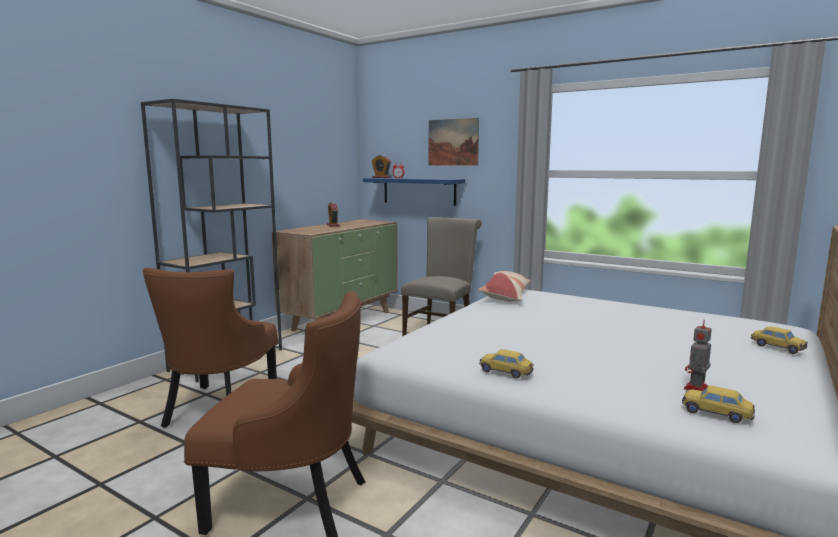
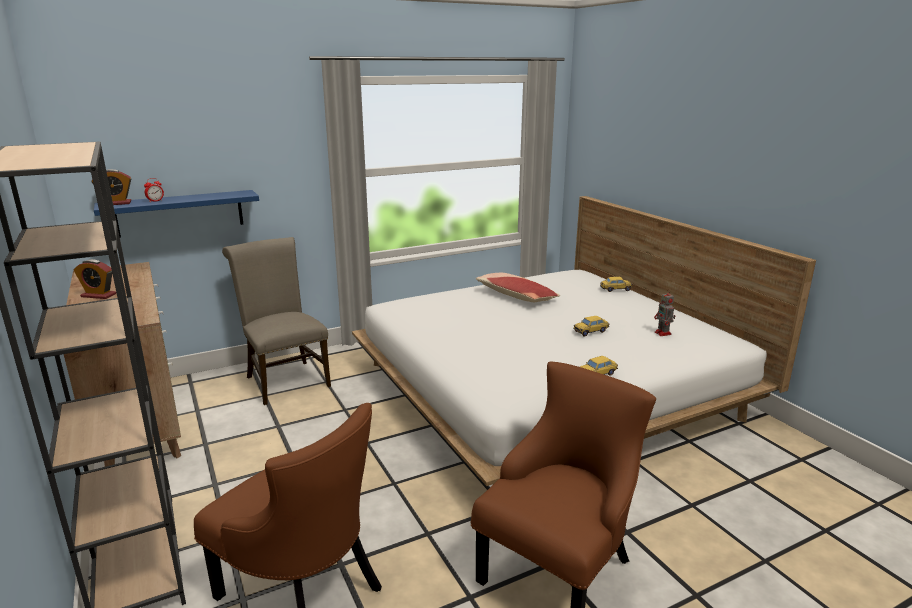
camera: 60 degrees left, 10 degrees up
(453, 142) = (227, 143): picture -> none
(506, 295) = (406, 313): pillow -> pillow (515, 296)
(716, 414) = (697, 343): toy car -> toy car (591, 332)

